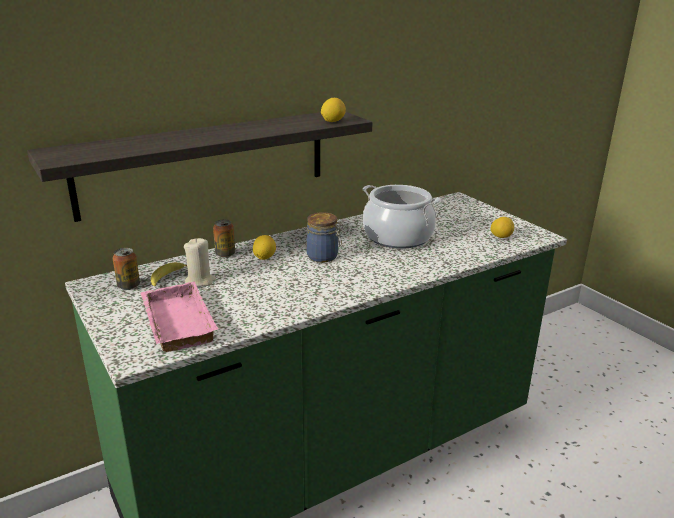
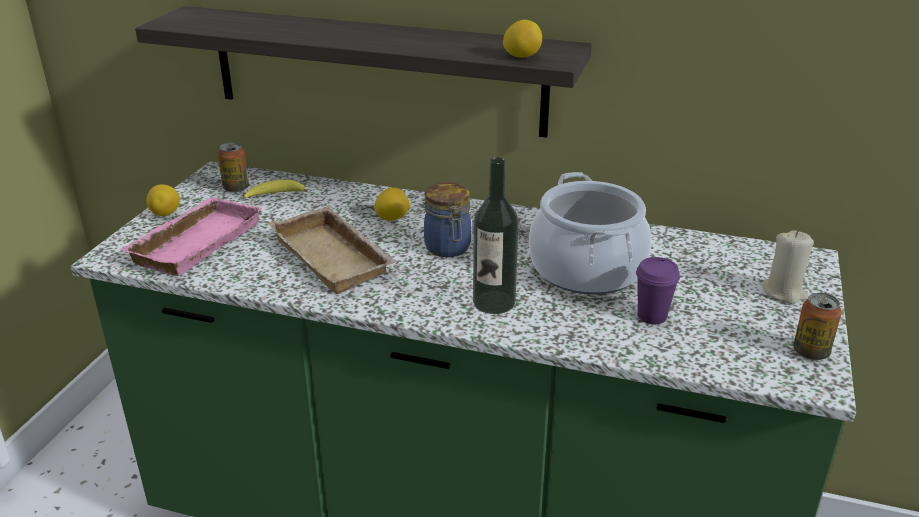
camera: 50 degrees right, 5 degrees up
(200, 281) = (291, 213): beige candle -> beige candle (784, 292)
(225, 254) = (367, 196): can -> can (810, 352)
(279, 287) = (336, 257): none -> beige tray
(393, 267) = (494, 302): none -> bottle
(456, 241) = (652, 316): none -> purple cup
(501, 237) = (737, 346): lemon -> lemon (166, 214)

